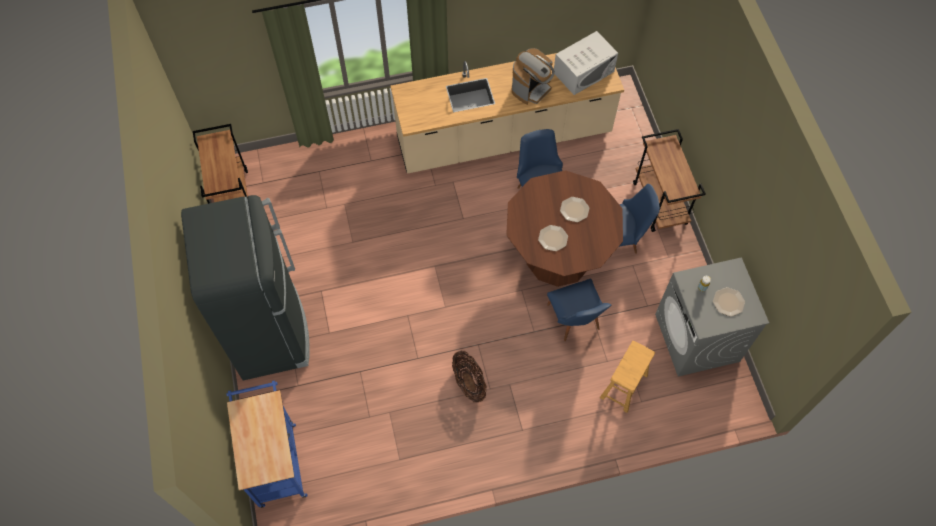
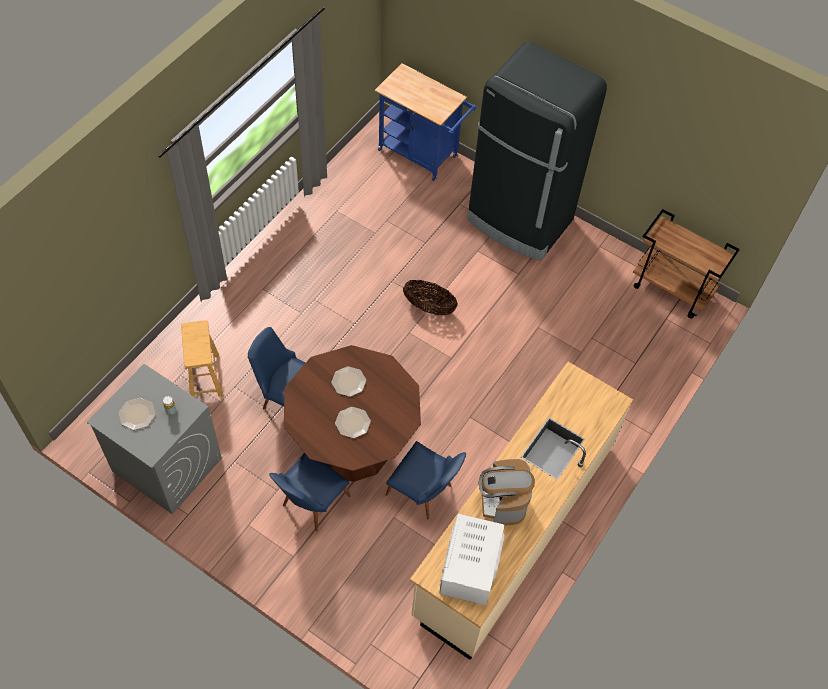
camera: 135 degrees right, 5 degrees down
(469, 382) = (335, 292): basket -> basket (429, 307)
(660, 203) = (298, 578): brown cart -> none

